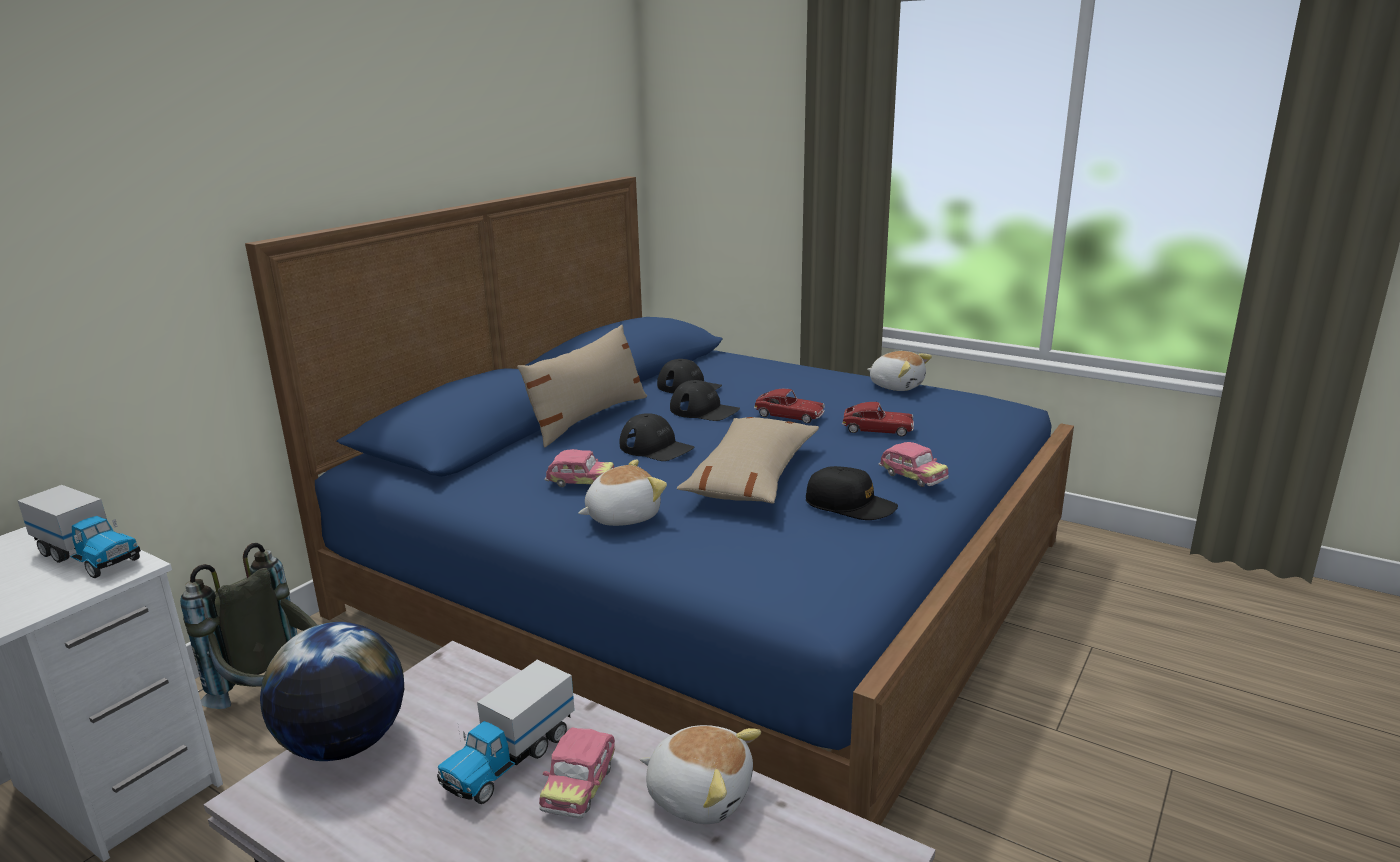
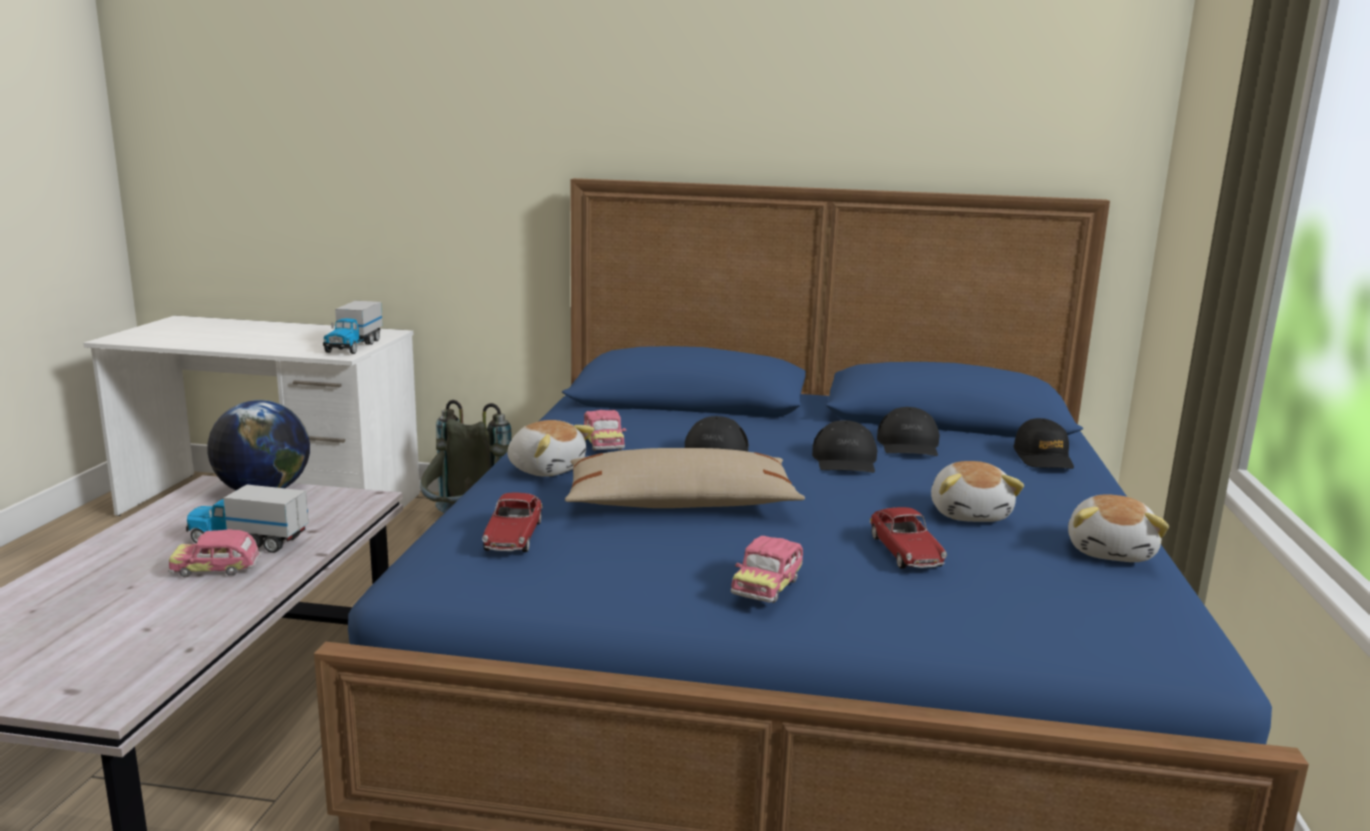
camera: 65 degrees right, 5 degrees down
(588, 418) = (761, 422): beige pillow -> none
(700, 794) = (203, 614): plush toy -> plush toy (970, 514)
(789, 415) = (886, 500): toy car -> toy car (513, 536)
(850, 505) = (644, 558): black cap -> black cap (1043, 458)

